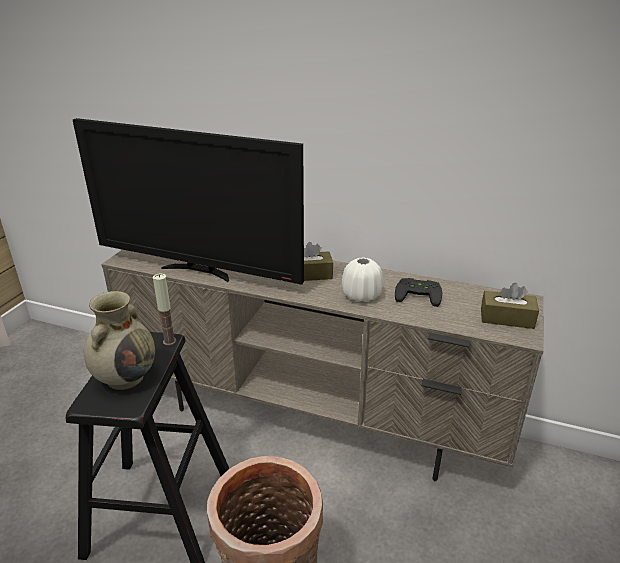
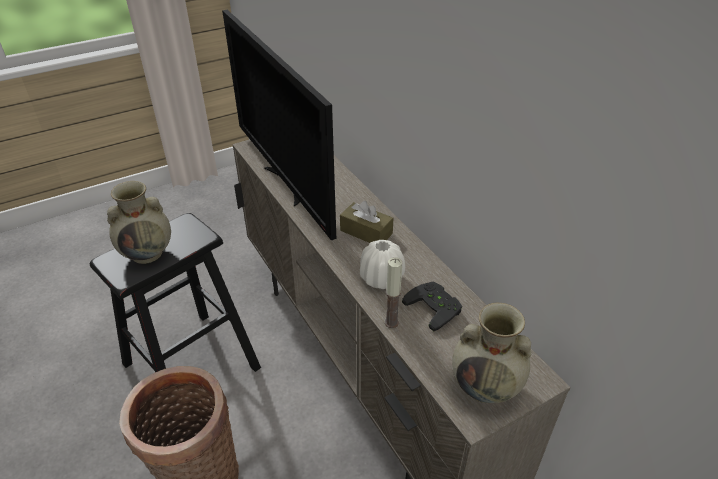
camera: 40 degrees right, 10 degrees up
(169, 341) = (204, 238): candle -> candle (391, 322)
(506, 318) = (486, 386): brown tissue box -> beige vase

